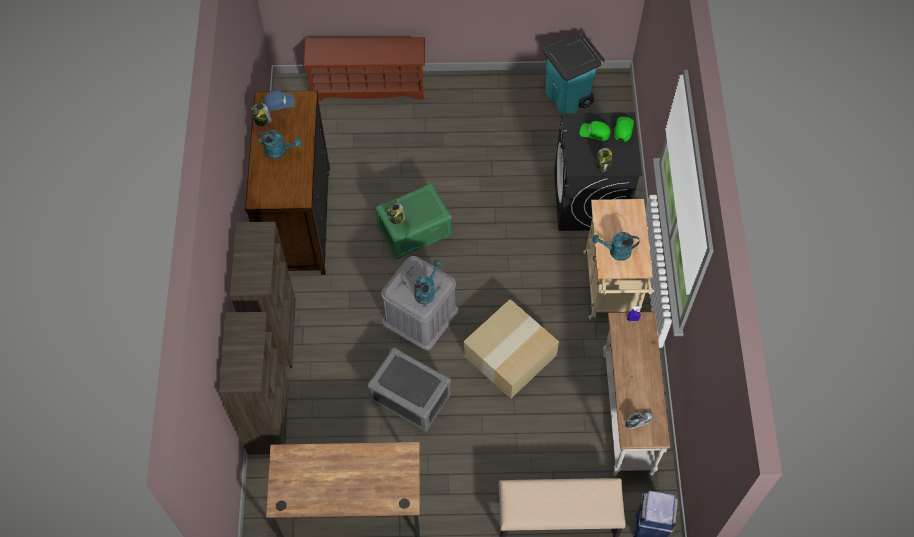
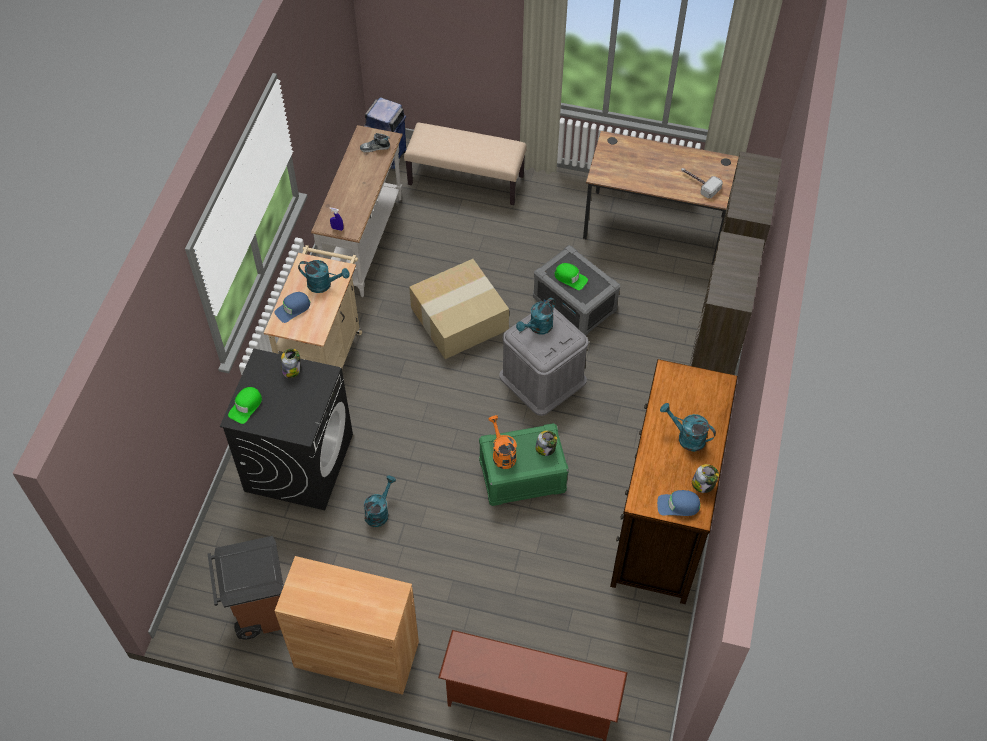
camera: 165 degrees left, 5 degrees down
(306, 469) = (698, 183): none -> hammer
(429, 206) = (502, 454): none -> orange watering can
(492, 88) = (356, 654): none -> brown cabinet
(514, 179) = (379, 512): none -> turquoise watering can
(568, 98) = (259, 610): turquoise trash can -> brown trash can
(595, 132) = (282, 411): green cap -> green cap (570, 278)
(630, 224) = (293, 309): none -> blue cap

